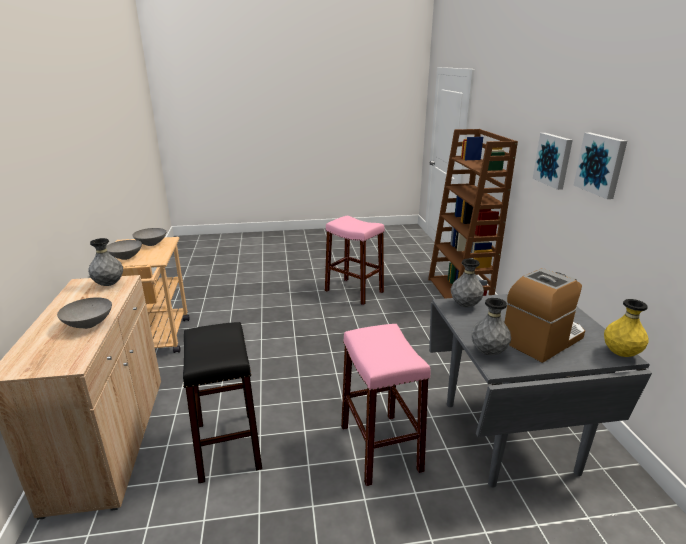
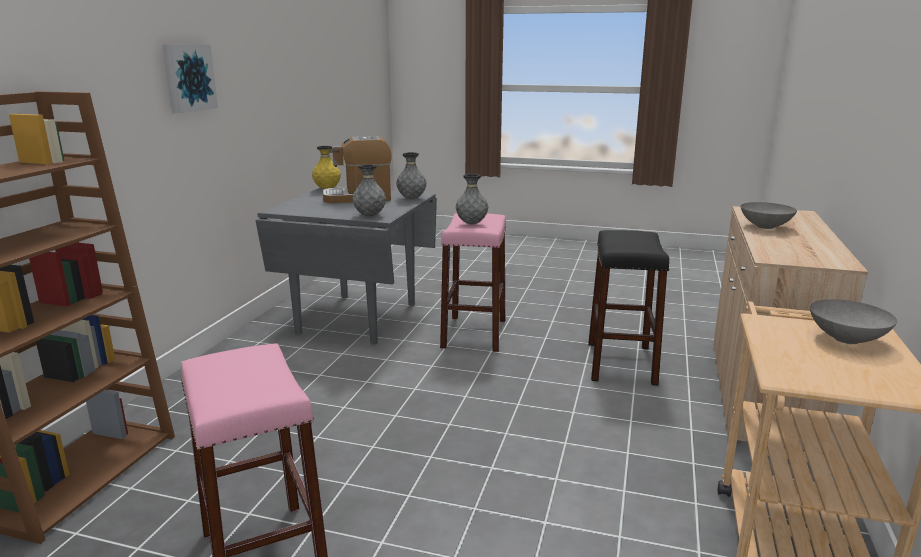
camera: 155 degrees left, 5 degrees down
(109, 284) = (790, 256): grey vase -> grey vase (471, 223)
(151, 244) = (820, 369): grey bowl -> none
(554, 160) = (120, 98): picture -> none

